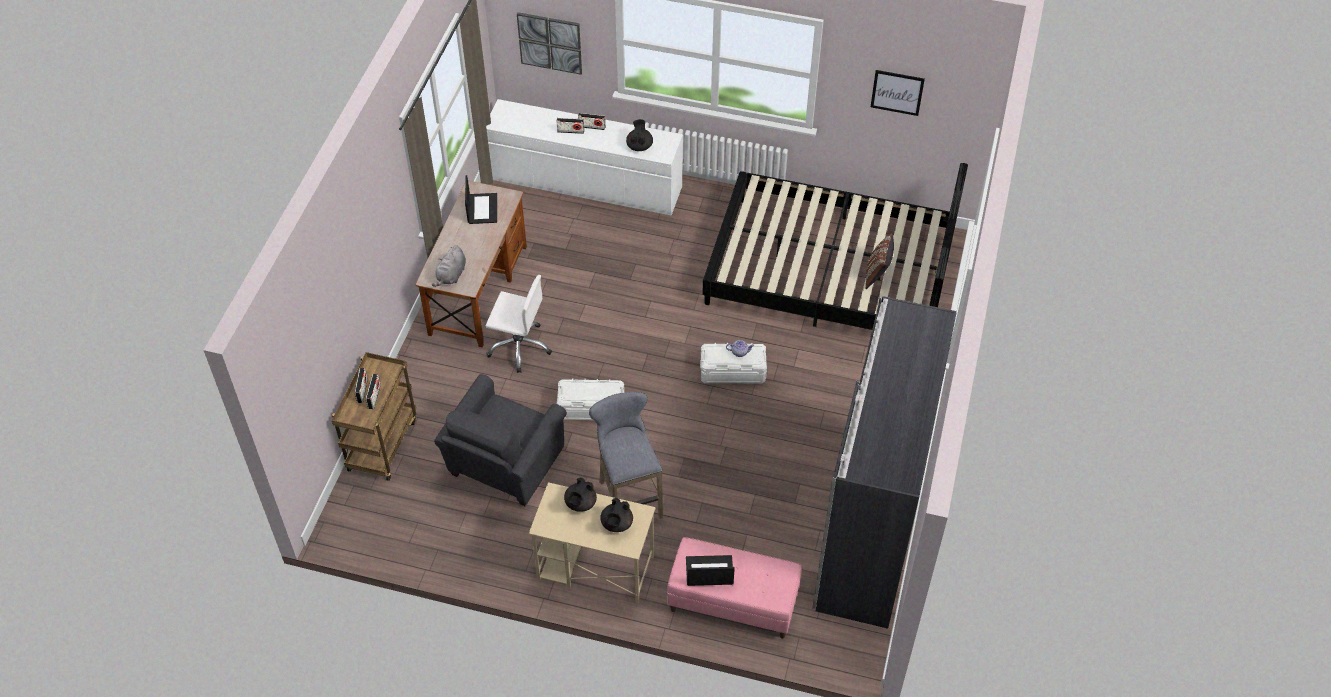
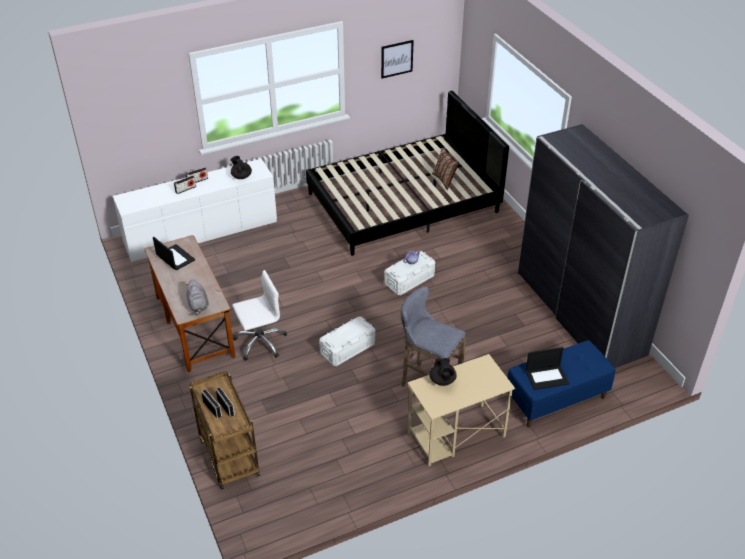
camera: 40 degrees left, 10 degrees down
(503, 466) = (330, 416): grey armchair -> none
(550, 42) = (143, 129): picture -> none
(616, 524) = (478, 377): black teapot -> none
(709, 572) = (547, 377): laptop -> laptop turned 150 degrees counterclockwise
(732, 603) = (556, 399): pink bench -> blue bench

